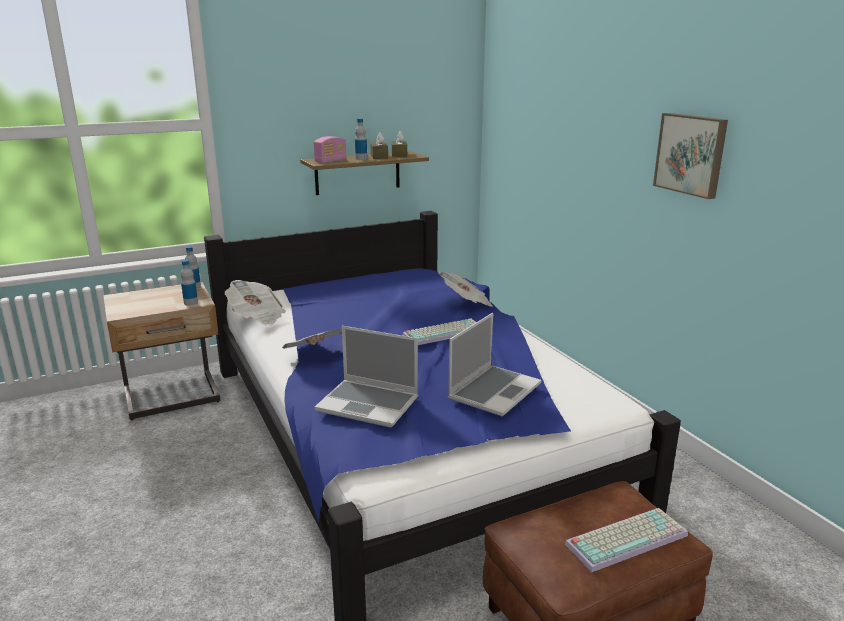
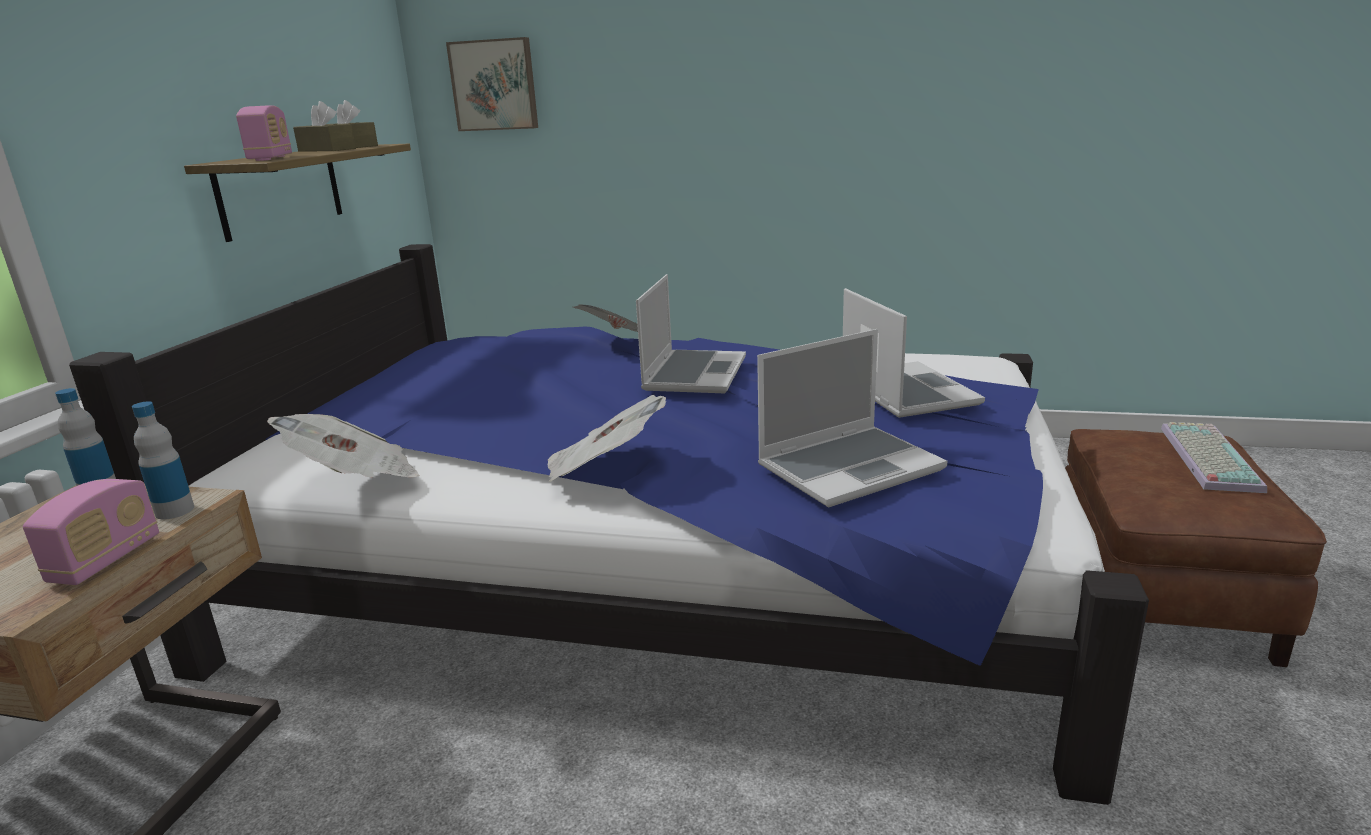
camera: 50 degrees left, 0 degrees up
(153, 310) = (106, 560): none -> radio
(361, 158) = (310, 153): bottle -> none
(444, 332) = (694, 374): keyboard -> laptop
(691, 154) = (870, 61): picture -> picture (495, 85)

